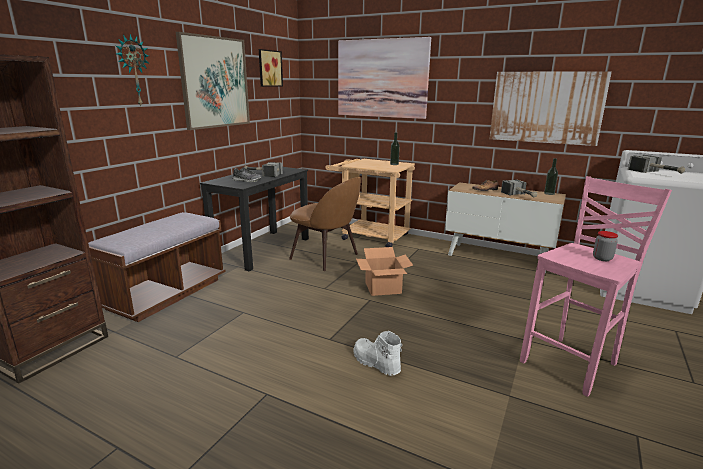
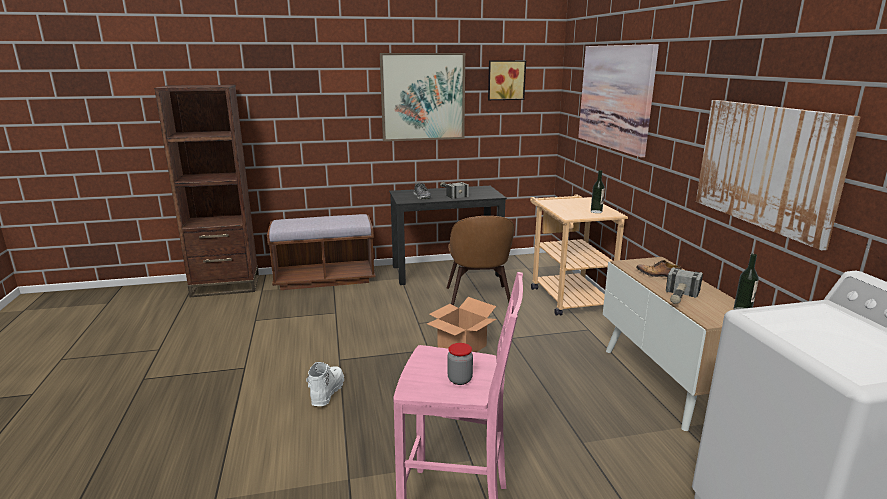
camera: 50 degrees right, 0 degrees up
(133, 71) = (332, 89): wall clock -> none
(656, 173) = (824, 325): hammer -> none

